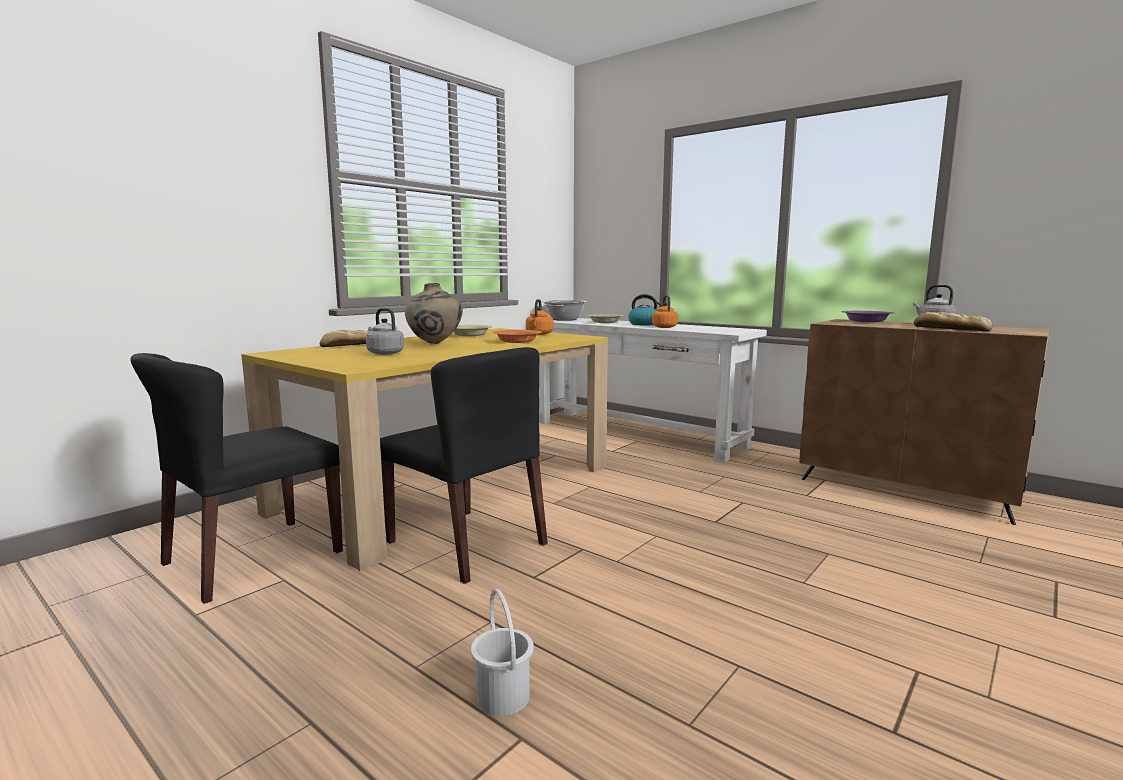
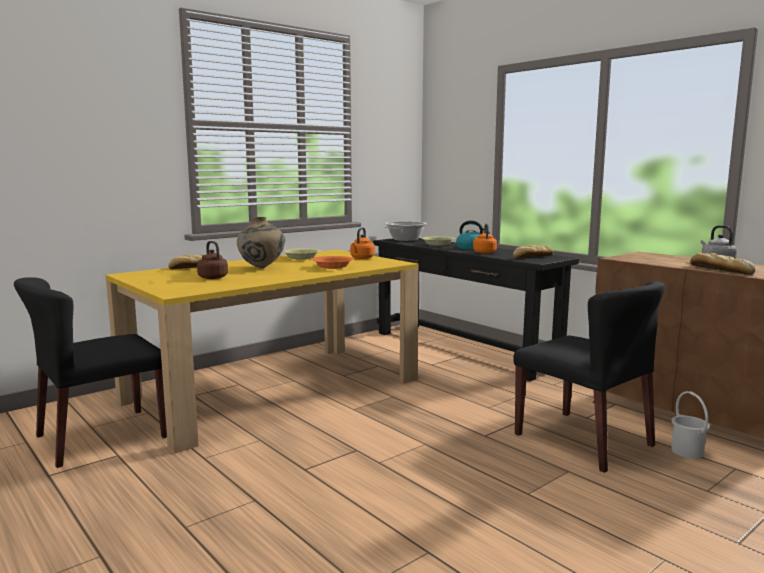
camera: 10 degrees right, 0 degrees up
(384, 353) = (212, 277): grey kettle -> brown kettle
(467, 543) = (266, 438): black chair -> black chair (584, 440)
(502, 697) = (236, 554): white bucket -> white bucket (687, 452)
(635, 434) = (462, 349): white console table -> black console table
(719, 329) = (532, 256): none -> bread
(866, 321) = (659, 256): purple bowl -> none

